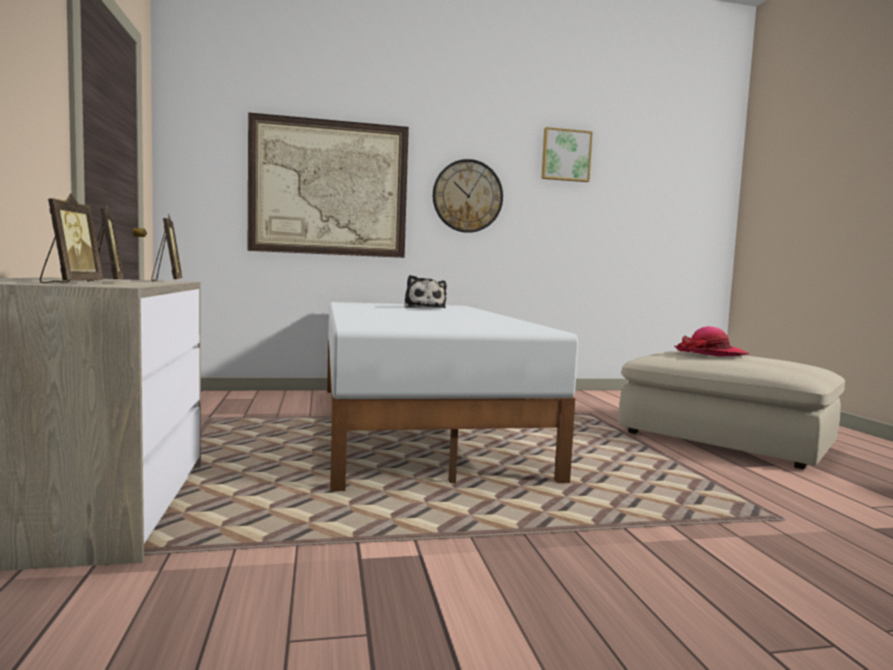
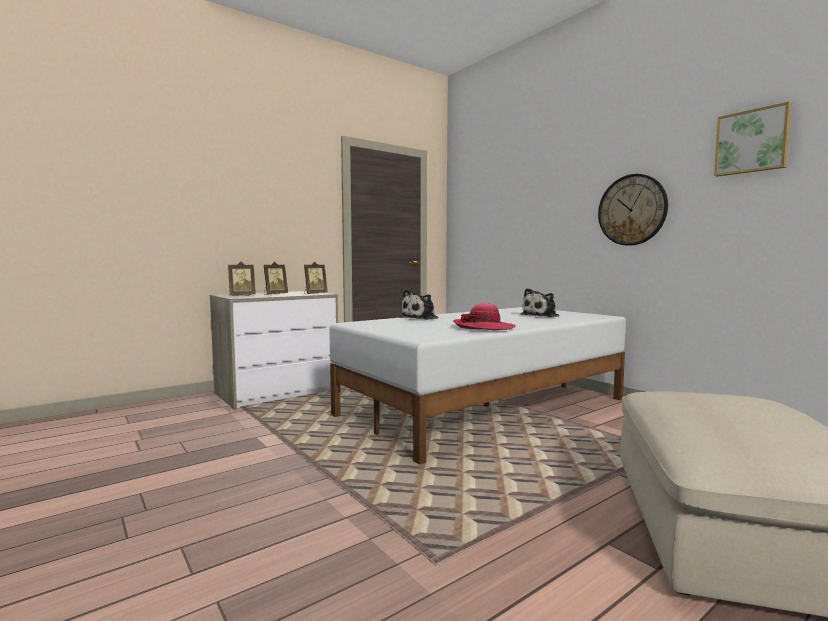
camera: 65 degrees right, 0 degrees up
(329, 188) = (527, 220): picture -> none
(364, 316) = (421, 318): none -> plush toy
(710, 353) = (724, 405): hat -> hat (484, 327)

